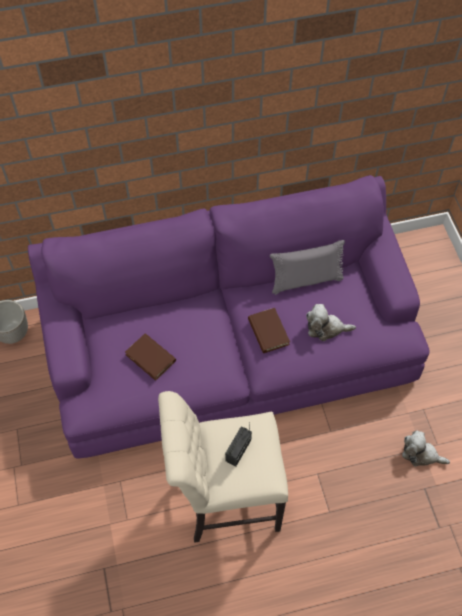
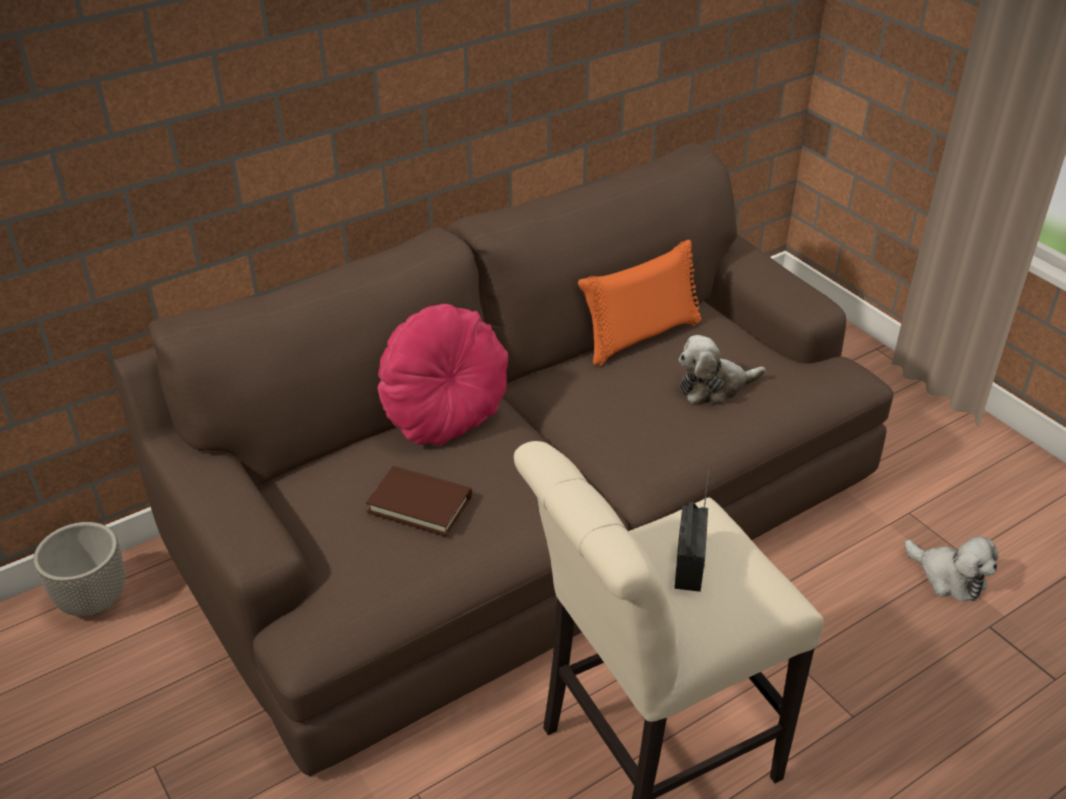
camera: 20 degrees left, 20 degrees down
(183, 309) = (446, 422): none -> pink pillow
(231, 346) = (532, 510): purple sofa -> brown sofa
(268, 332) = (618, 415): brown book -> none
(306, 280) = (640, 336): grey pillow -> orange pillow
(420, 454) = (949, 577): plush toy -> plush toy turned 135 degrees counterclockwise

